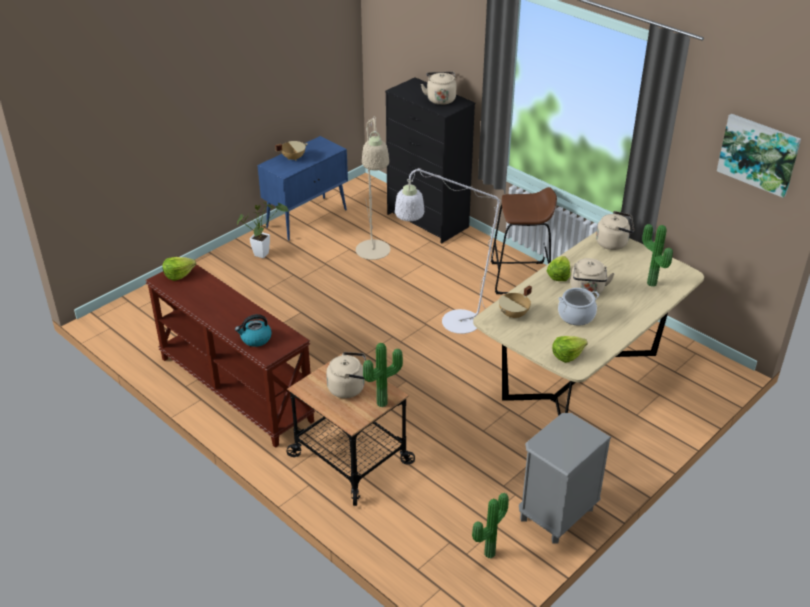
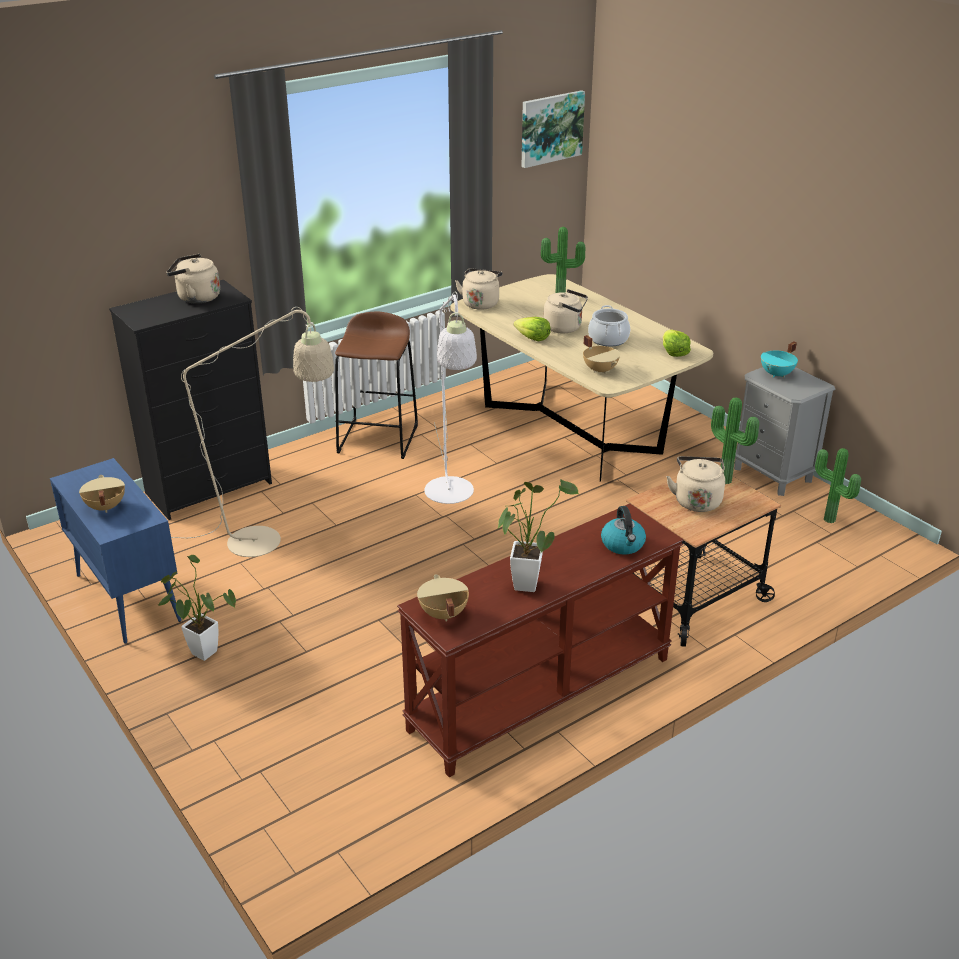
camera: 80 degrees left, 5 degrees down
(178, 274) = (442, 614): lettuce -> beige cooking pot
(212, 302) = (527, 581): none -> potted plant
(575, 433) = (777, 374): none -> turquoise cooking pot

